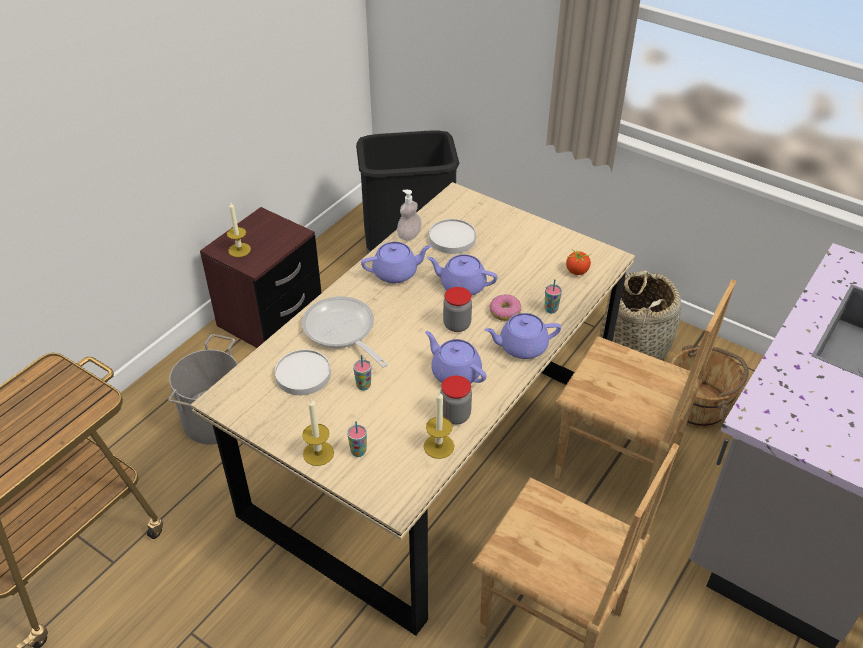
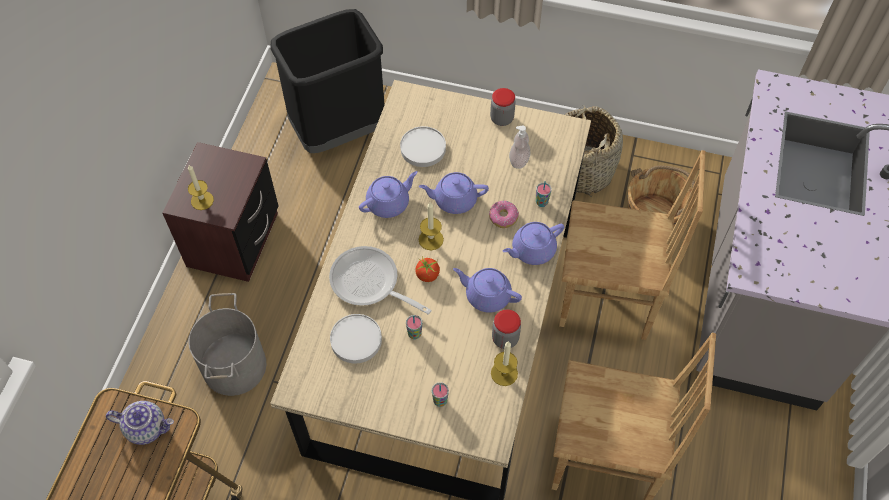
camera: 20 degrees left, 15 degrees up
(69, 395) = (147, 427): none -> teapot
(318, 453) = (407, 414): candle -> candle (431, 239)
(409, 235) = (381, 156): soap dispenser -> soap dispenser (519, 160)
(457, 325) = (467, 244): jar -> jar (501, 118)
(577, 271) = (548, 153): tomato -> tomato (427, 275)

